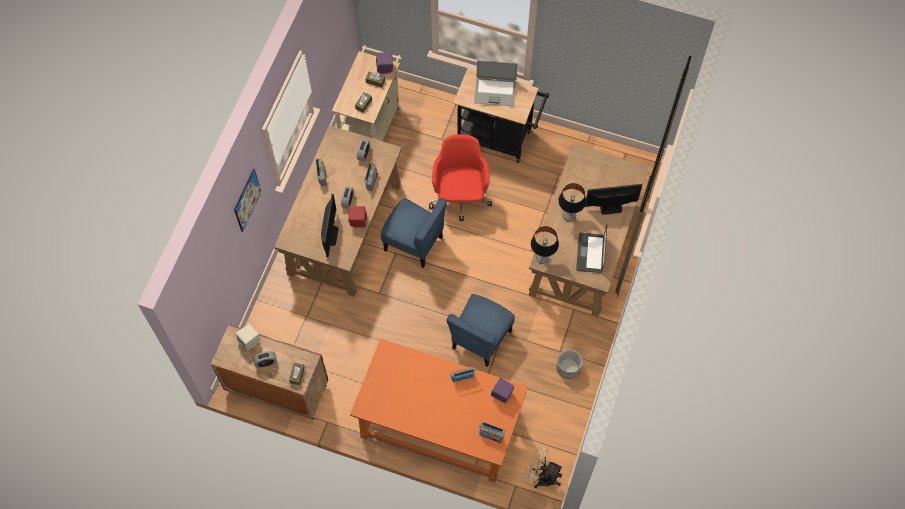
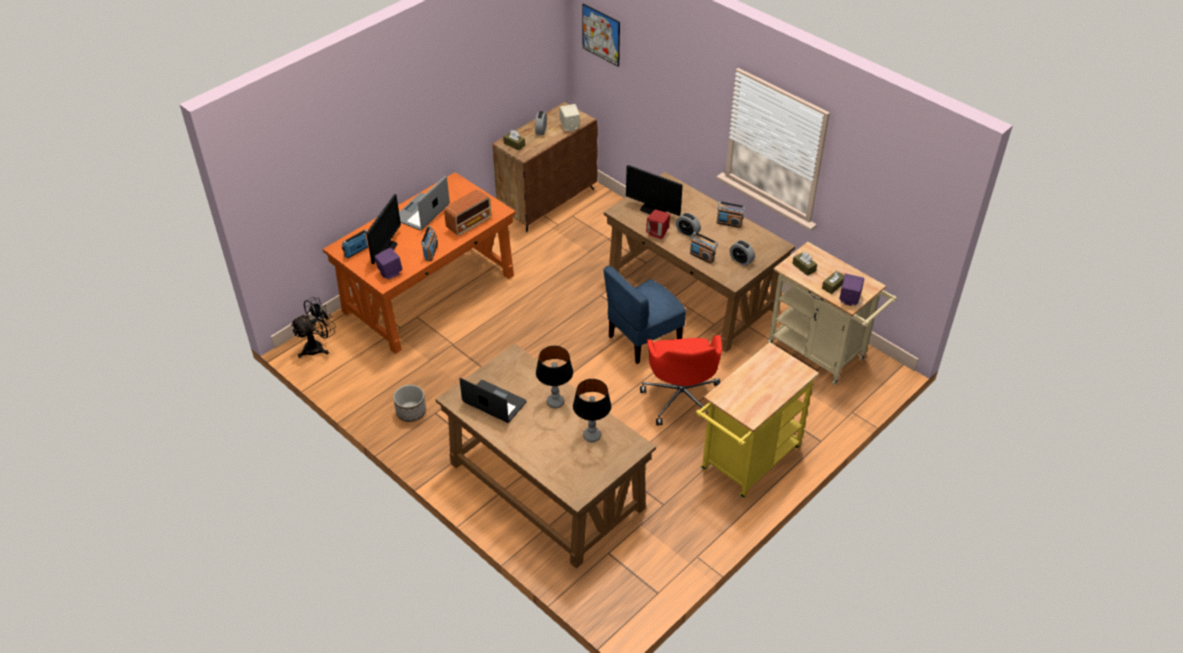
camera: 115 degrees right, 20 degrees down
(247, 200) = (683, 87): picture -> picture (601, 35)
(413, 365) = (469, 224): none -> radio
(460, 197) = (681, 397): red office chair -> red office chair turned 60 degrees clockwise
(480, 339) = (495, 353): blue chair -> none
(495, 91) = (767, 385): laptop -> laptop (422, 213)
(498, 139) = (746, 463): black cart -> yellow cart
(541, 477) = (318, 347): beige fan -> black fan
(542, 258) = (517, 358): table lamp -> table lamp (592, 436)
(610, 207) = (541, 446): monitor -> monitor (385, 249)

